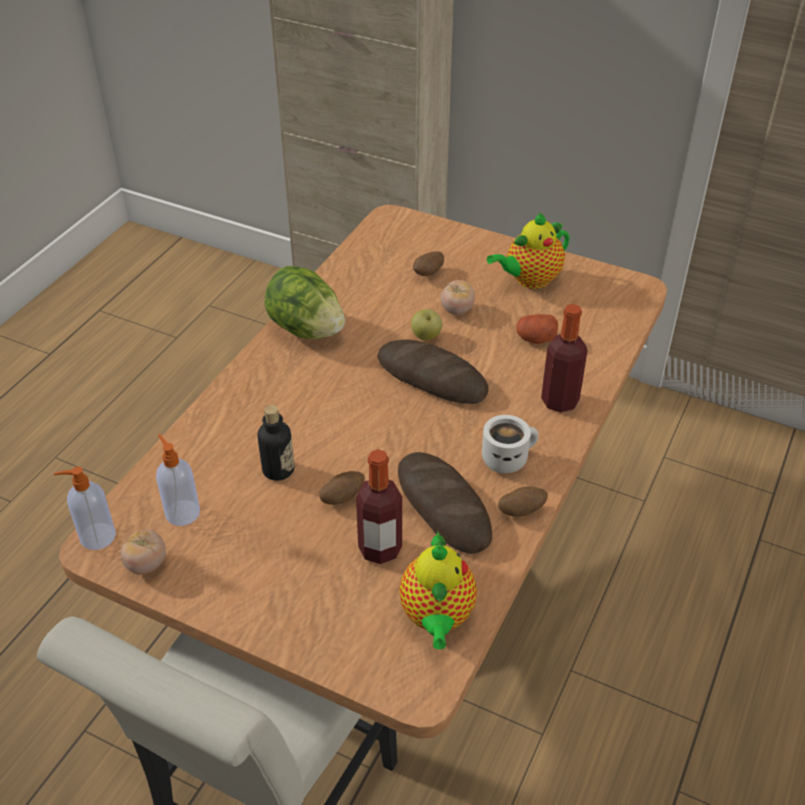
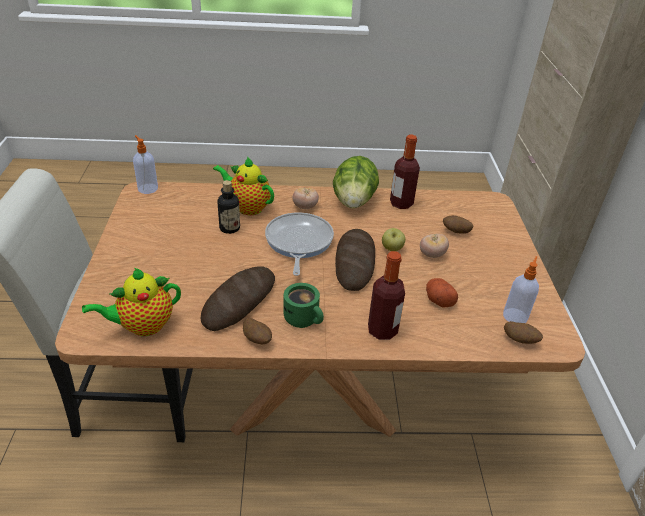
camera: 60 degrees right, 5 degrees down
(146, 564) = (136, 209): tomato -> tomato (305, 207)
(182, 512) = (178, 207): soap dispenser -> soap dispenser (515, 316)
(342, 497) = (222, 258): potato -> potato (520, 340)
(358, 412) = (298, 242): none -> frying pan
(380, 549) = (188, 285): bottle -> bottle (401, 203)
(507, 457) = (304, 319): white mug -> green mug
(529, 280) = (500, 279): teapot -> teapot (247, 207)

